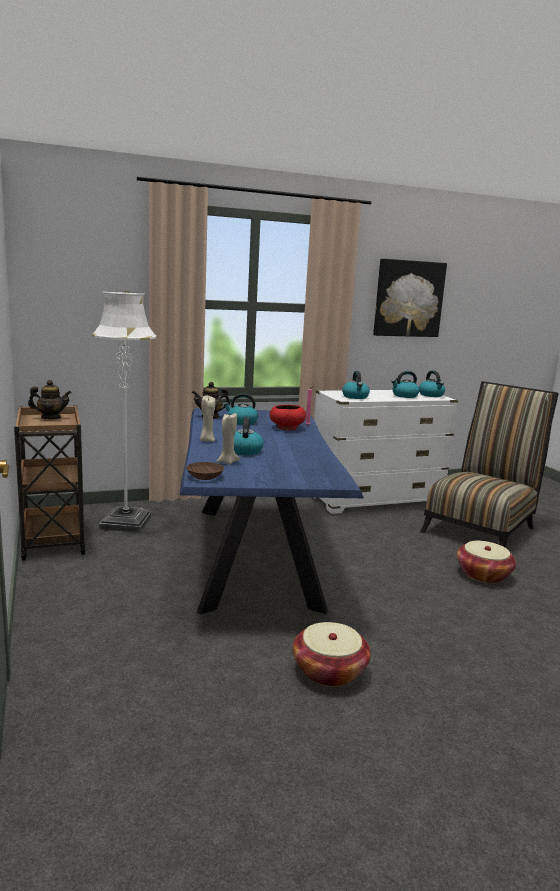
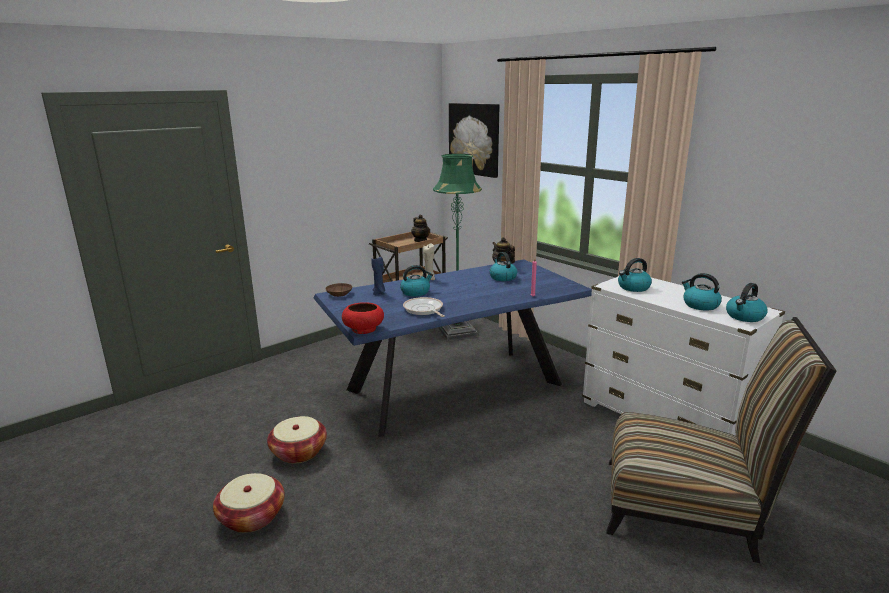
camera: 70 degrees right, 5 degrees up
(126, 523) = (457, 332): white floor lamp -> green floor lamp
(227, 462) = (379, 293): beige candle -> blue candle
(286, 428) = (509, 292): red bowl -> red bowl (363, 329)
(304, 456) = (424, 310): none -> frying pan
(408, 298) = (788, 177): picture -> picture (474, 139)
(483, 574) = (536, 519): basket -> basket (252, 516)

